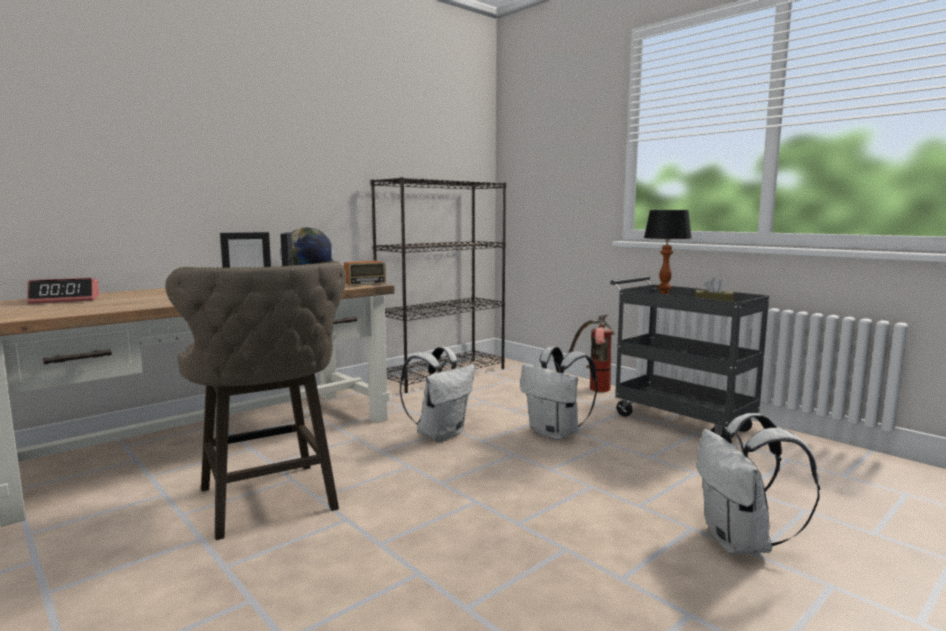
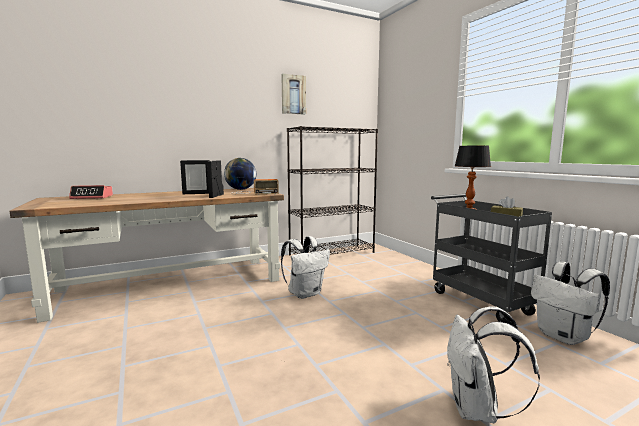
camera: 15 degrees right, 0 degrees up
(269, 502) = (175, 327): beige stool -> none
(378, 127) = (293, 94): none -> picture
(556, 433) = (382, 301): white backpack -> white backpack (564, 337)
(592, 389) = (427, 272): fire extinguisher -> none

